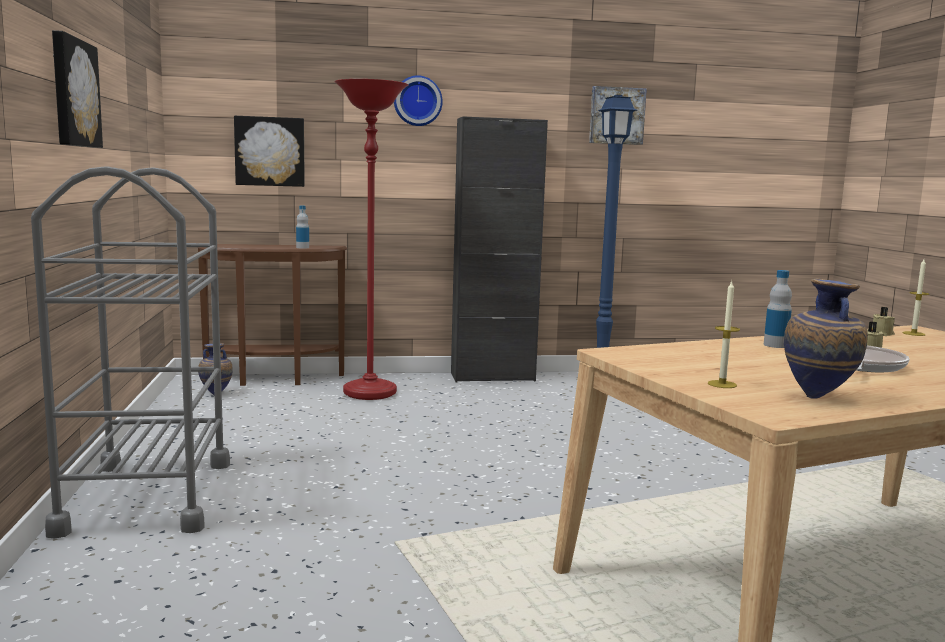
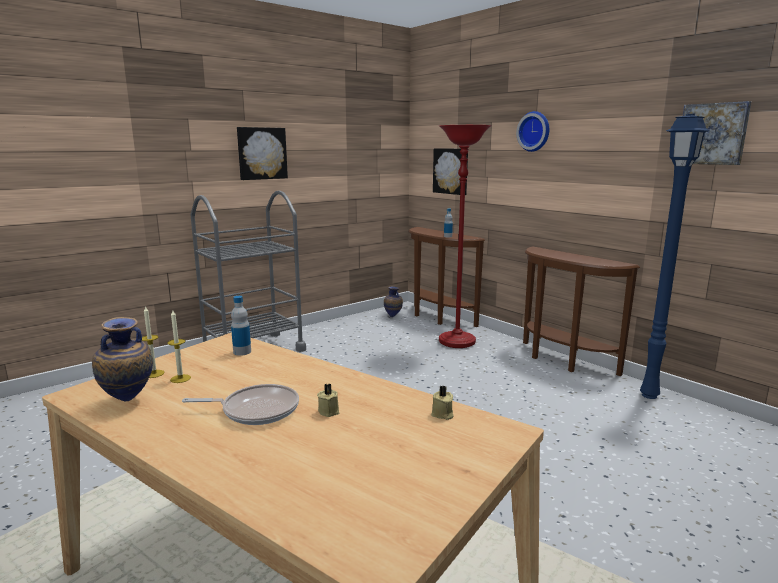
camera: 60 degrees right, 5 degrees up
(492, 377) = (561, 361): black cabinet -> brown console table
(775, 345) = (313, 377): bottle -> bottle (242, 352)
(913, 333) = (473, 430): candle -> candle (180, 378)

